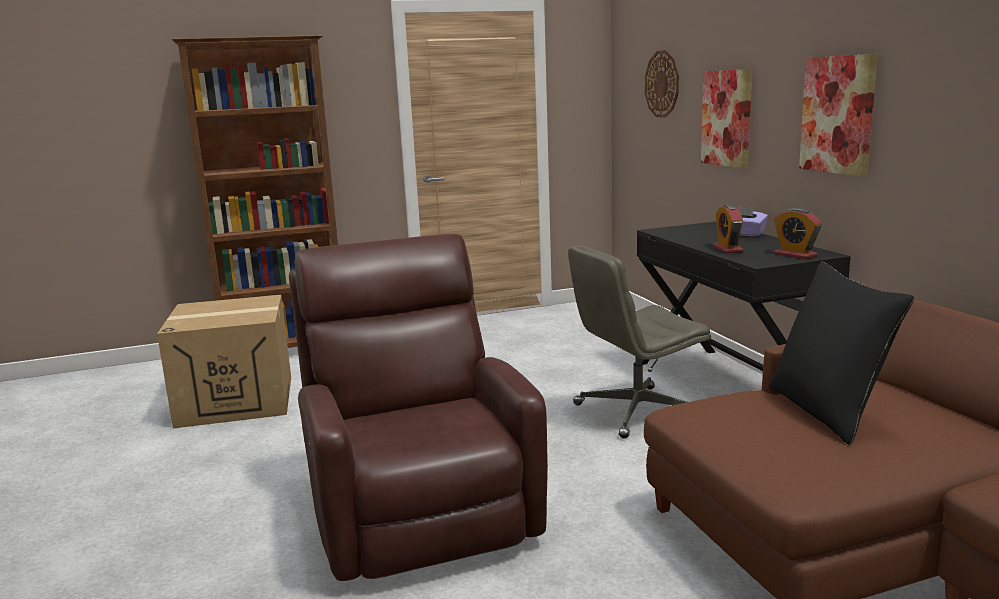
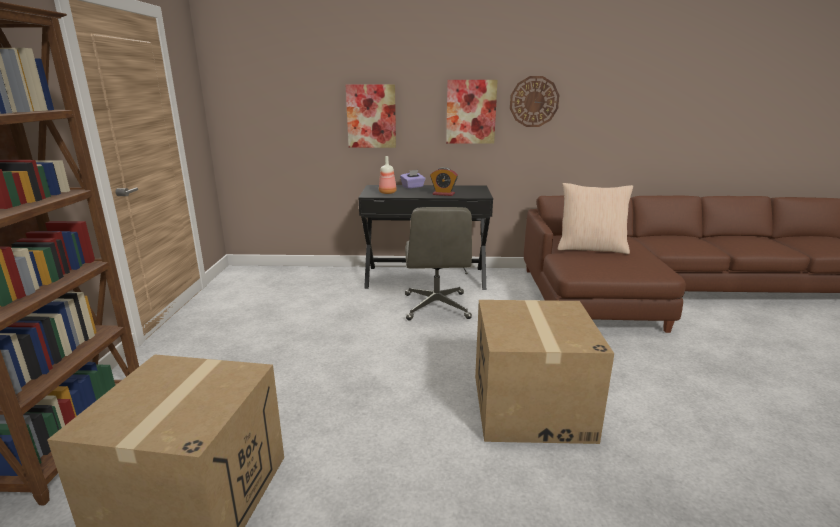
camera: 70 degrees left, 5 degrees up
(420, 513) = (530, 406): brown armchair -> cardboard box
(662, 84) = (288, 92): wall clock -> wall clock (534, 101)
(684, 233) = (388, 192): none -> bottle
(795, 255) = (473, 189): alarm clock -> none
(828, 411) = (591, 248): black pillow -> beige pillow

